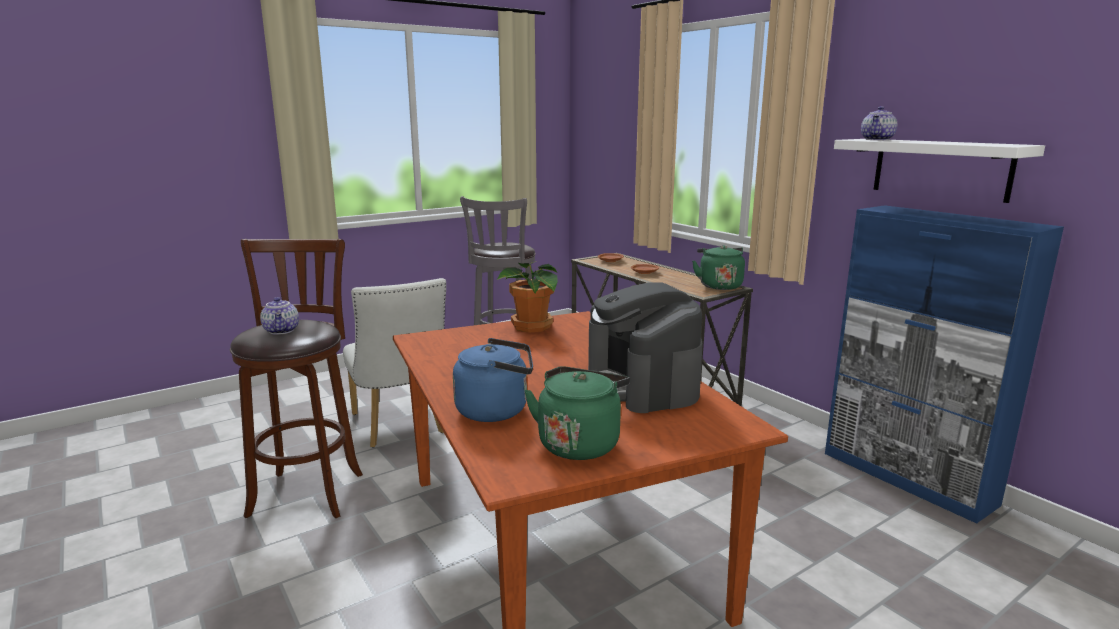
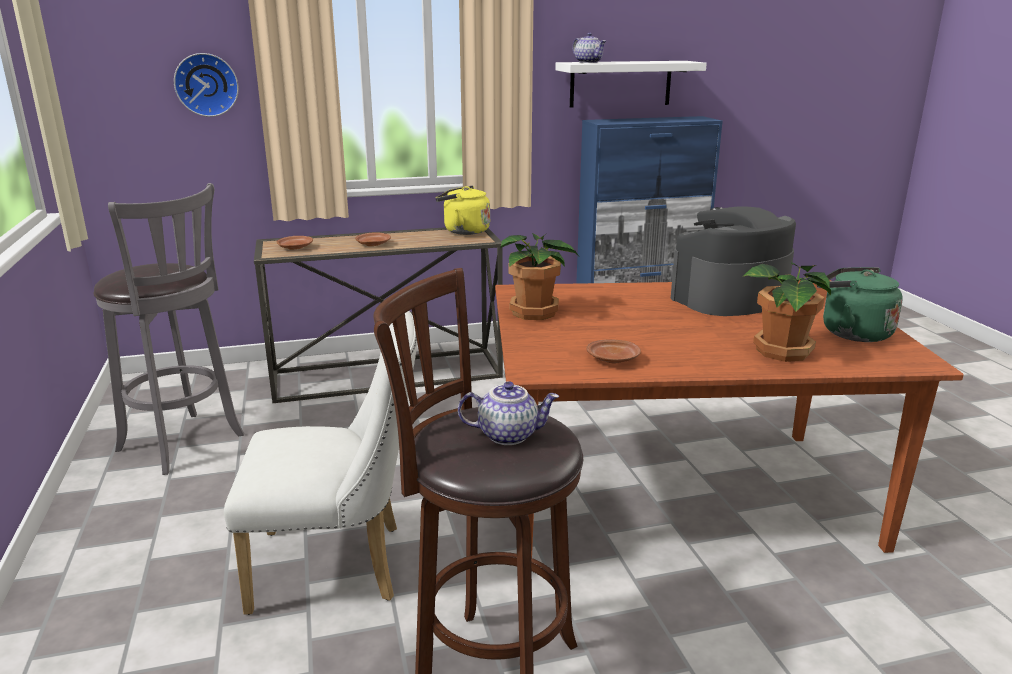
camera: 70 degrees left, 5 degrees up
(446, 356) = (613, 359): none -> brown plate
(496, 410) = (781, 352): blue kettle -> potted plant
(625, 142) = (207, 85): none -> wall clock
(641, 385) = (729, 298): coffee machine -> coffee machine turned 150 degrees clockwise
(719, 285) = (463, 231): green kettle -> yellow kettle

